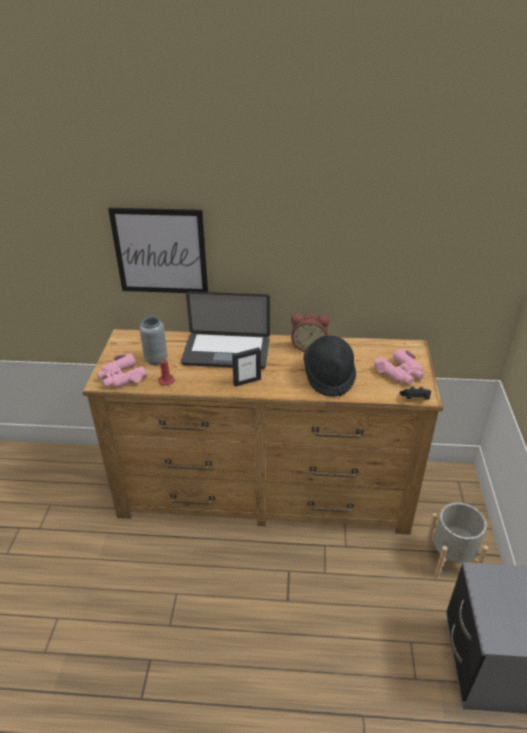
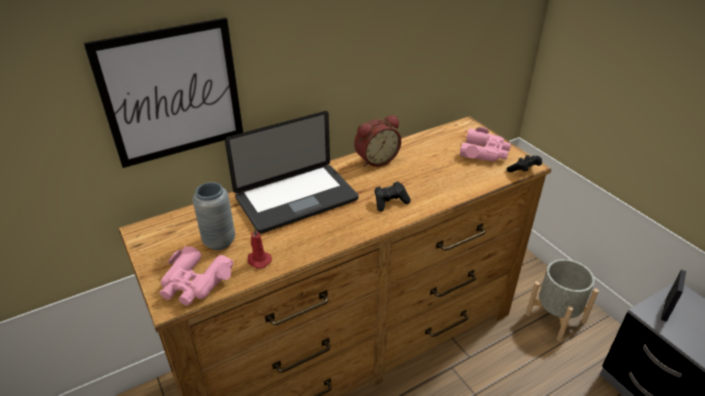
camera: 35 degrees left, 0 degrees up
(247, 381) = (354, 221): picture frame -> picture frame (665, 310)
(284, 379) = (390, 202): none -> black game controller
(329, 376) = (428, 181): black hat -> none

